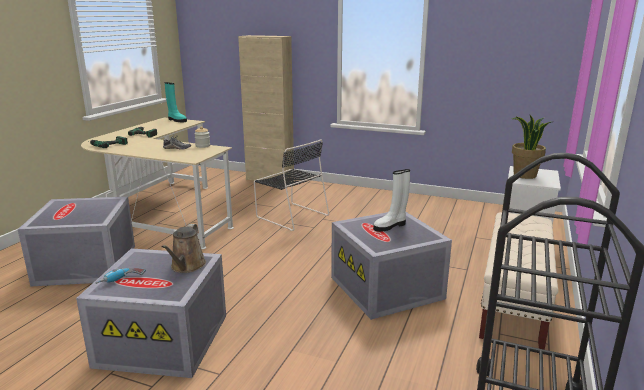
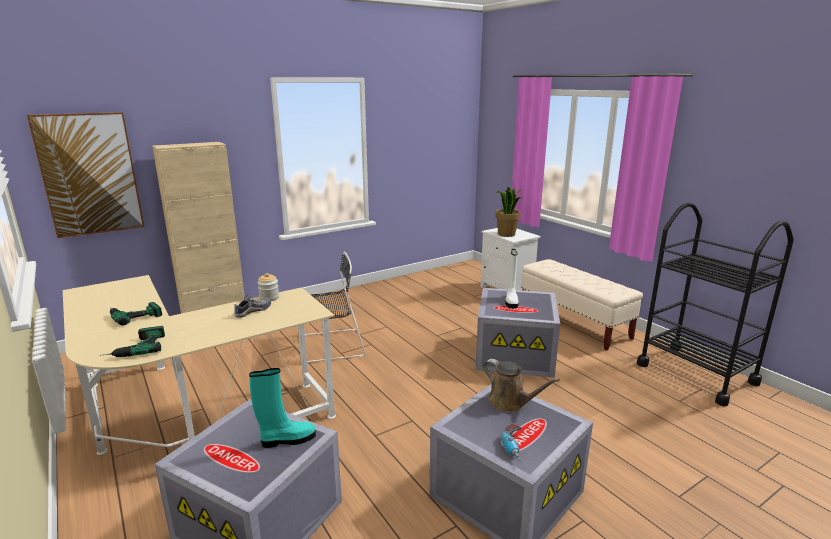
camera: 55 degrees left, 0 degrees up
(176, 120) = (104, 286): turquoise boot -> turquoise boot (286, 440)
(216, 52) = (90, 174): none -> picture

